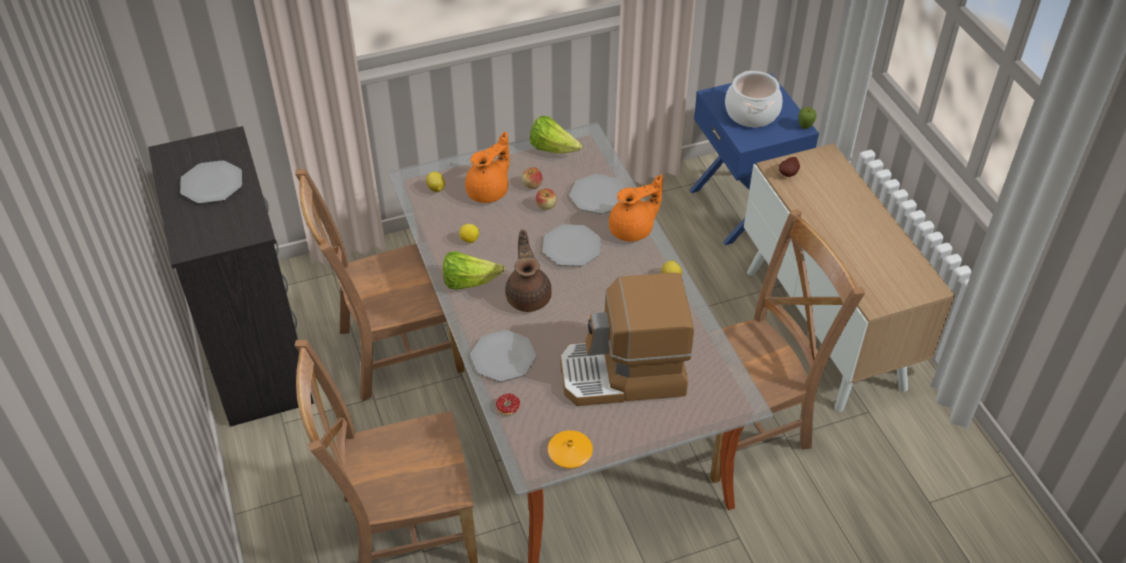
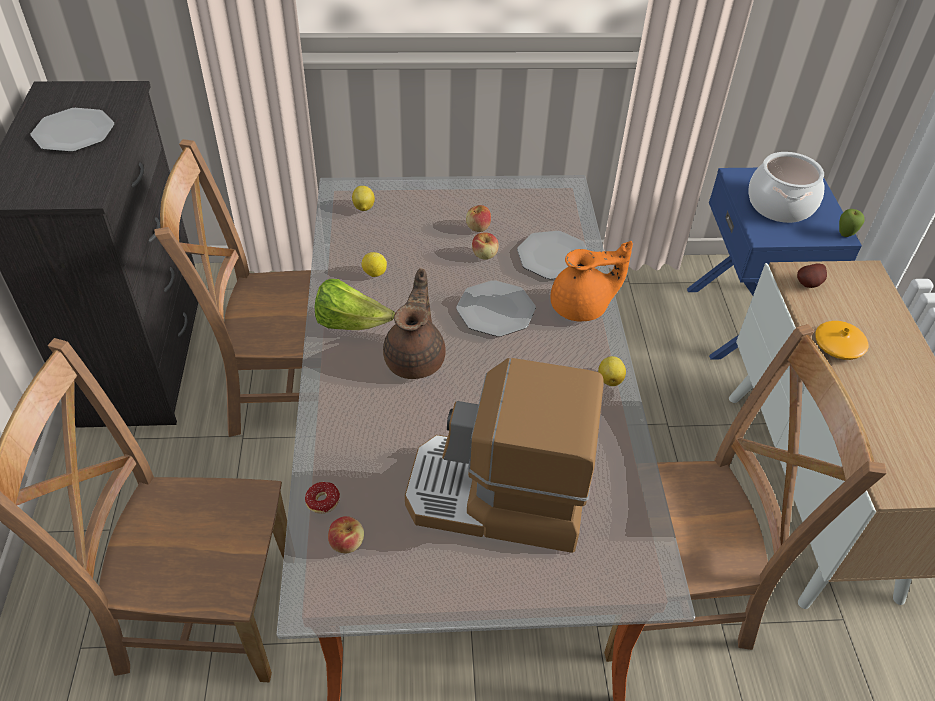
camera: 15 degrees right, 0 degrees up
(489, 191) = (424, 223): orange teapot -> none
(503, 357) = (348, 430): plate -> none
(536, 428) = (347, 542): none -> apple
(553, 149) = (519, 193): lettuce -> none
(570, 453) = (376, 594): orange vase -> orange vase (838, 345)

